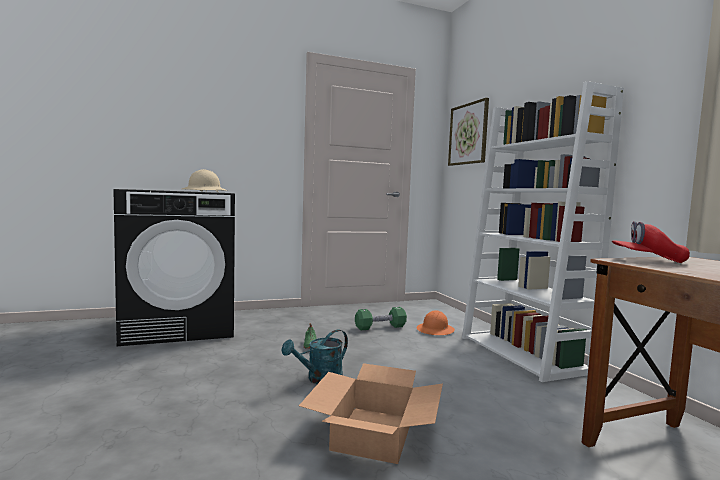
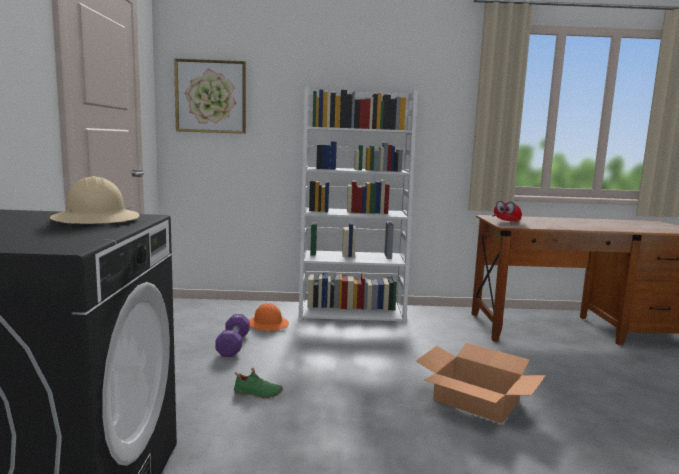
camera: 70 degrees left, 5 degrees up
(319, 379) = (364, 405): turquoise watering can -> none
(380, 327) = (233, 345): green dumbbell -> purple dumbbell

